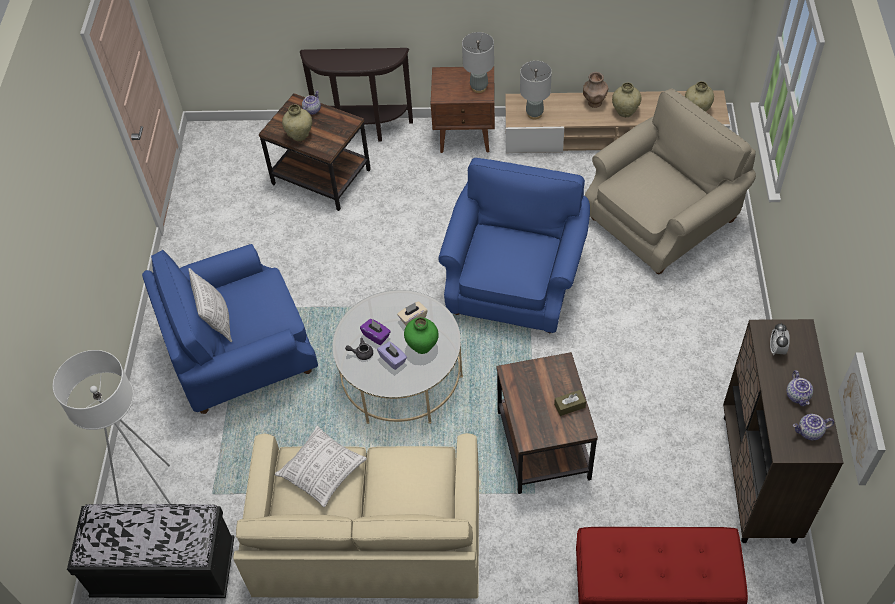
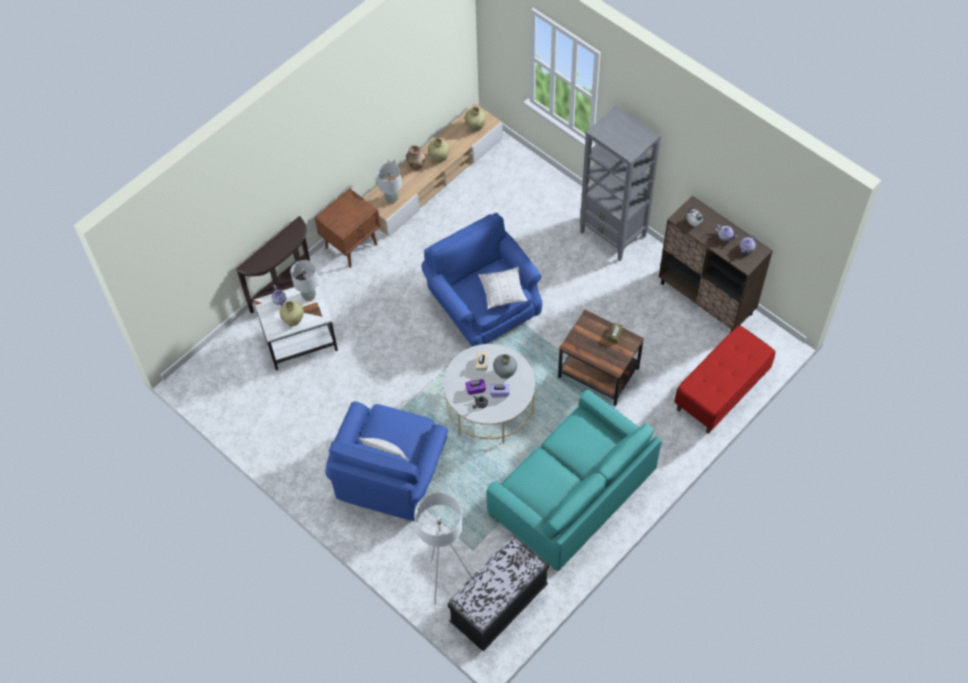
camera: 50 degrees left, 5 degrees up
(320, 178) = (300, 341): brown side table -> white side table
(322, 471) = (537, 475): pillow -> pillow (503, 292)
(367, 536) = (572, 492): beige sofa -> turquoise sofa
(422, 346) = (505, 373): green vase -> grey vase
(479, 88) = (358, 208): grey table lamp -> grey table lamp (309, 296)
(662, 219) = (516, 205): beige armchair -> none
(730, 326) = (613, 235): none -> grey bookcase
(864, 418) = (774, 221): picture -> none

